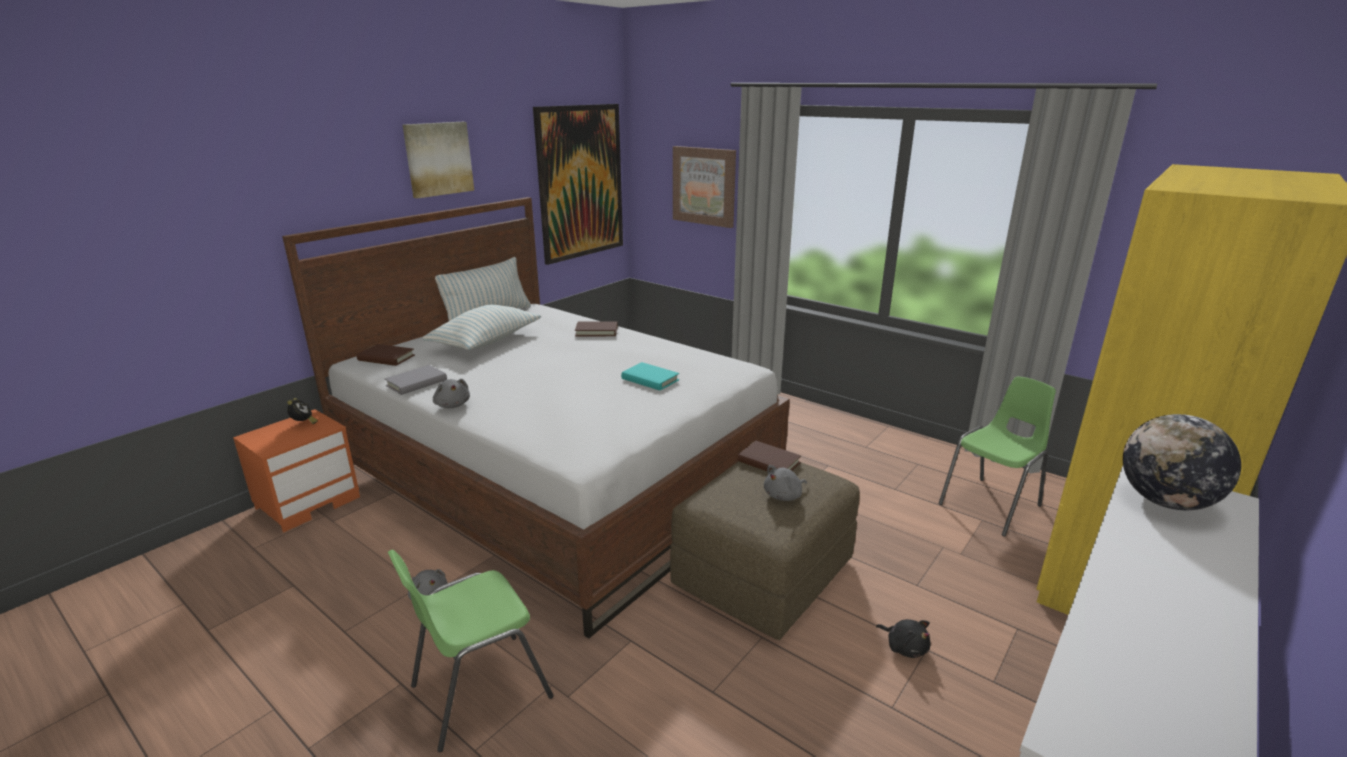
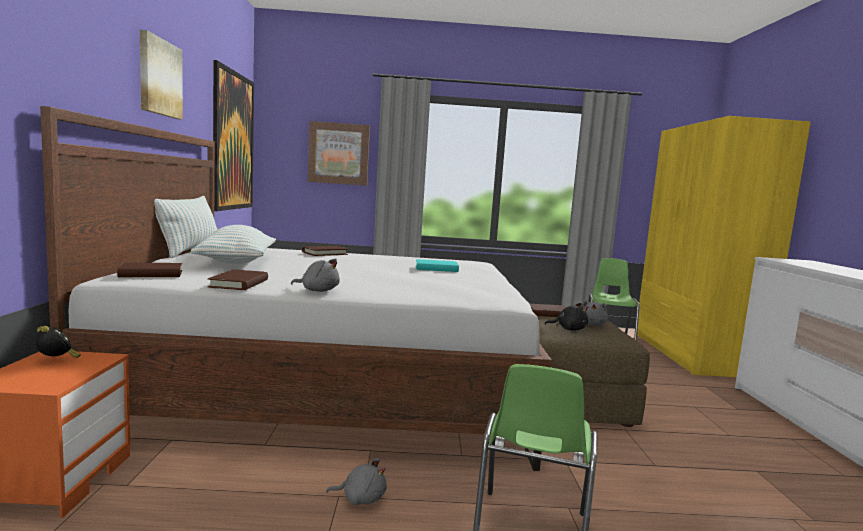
camera: 40 degrees left, 15 degrees down
(416, 383) = (239, 283): grey book -> brown book
(904, 647) = (686, 409): black plush toy -> black plush toy (569, 329)
(1165, 502) = (801, 262): globe -> none

